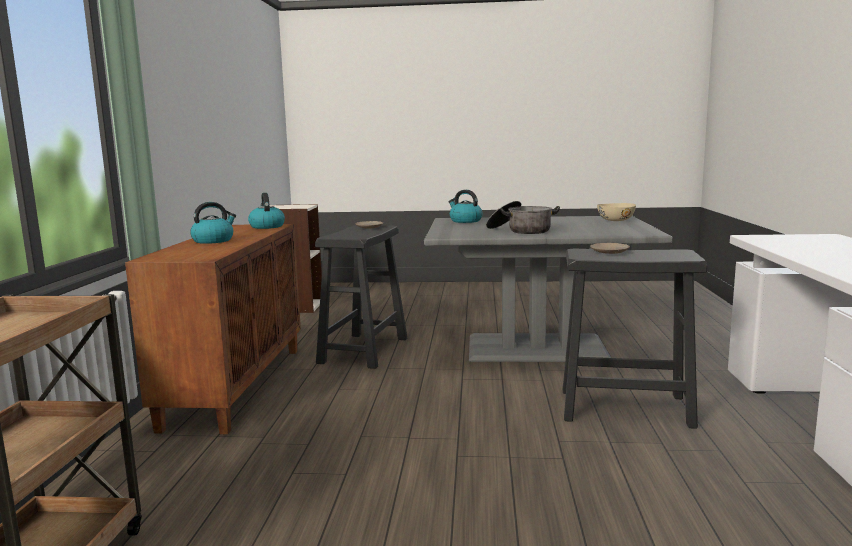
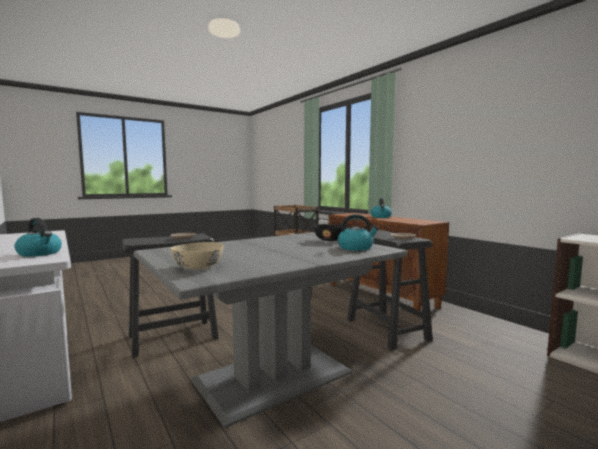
camera: 140 degrees right, 5 degrees down
(266, 226) = (417, 222): kettle -> kettle (40, 253)
(456, 227) = (330, 240): none -> black bowl
(520, 230) = (270, 242): cooking pot -> none

